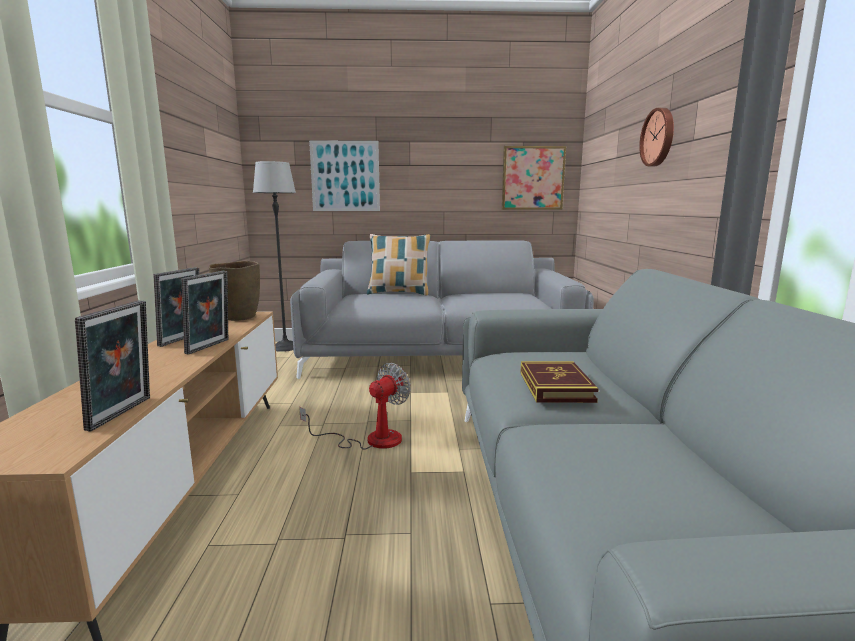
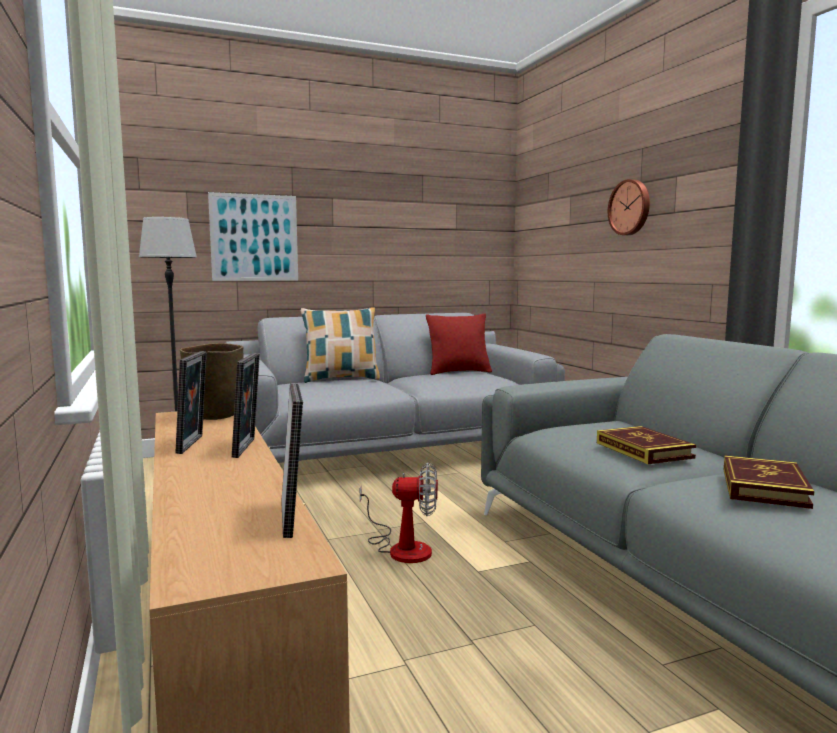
camera: 20 degrees left, 5 degrees down
(371, 440) = (402, 547): fan -> fan turned 75 degrees clockwise
(503, 293) = (458, 372): none -> red pillow
(532, 178) = (468, 243): picture -> none
(621, 448) = (764, 487): none -> book

